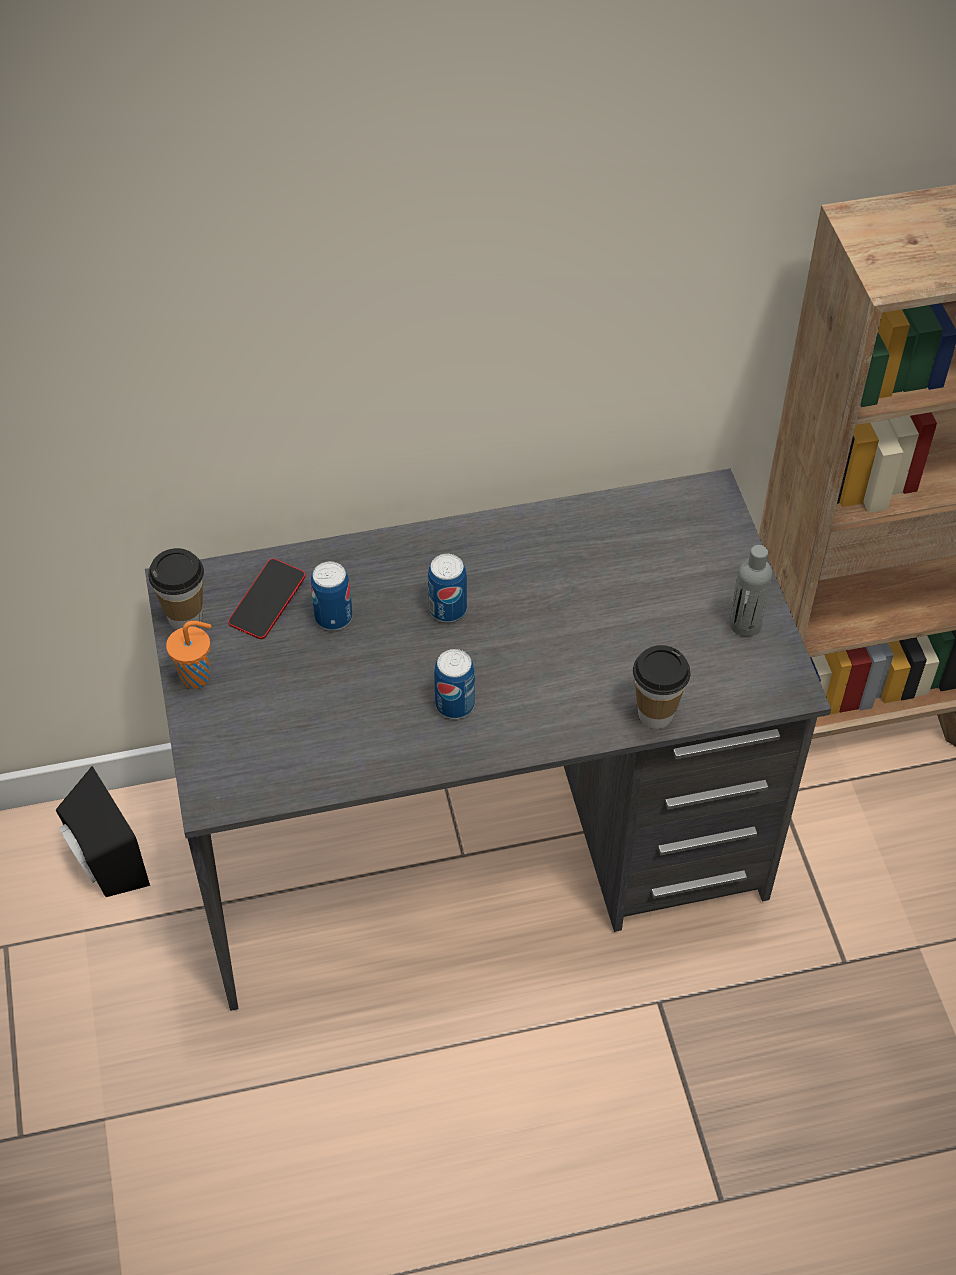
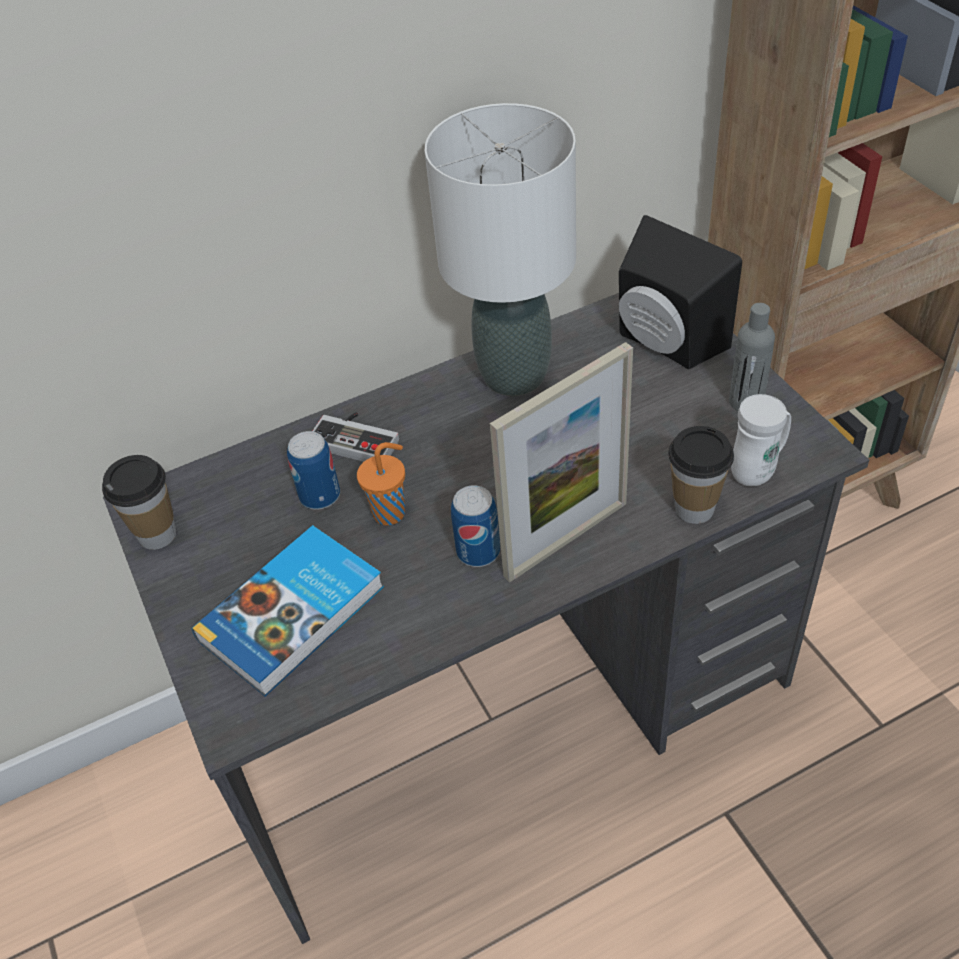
camera: 10 degrees left, 5 degrees down
(104, 864) = (138, 823): black speaker -> black speaker (664, 344)
(197, 676) = (184, 593): orange cup -> orange cup (391, 512)
(267, 603) = (245, 499): phone -> none
(285, 719) = (295, 614): none -> book
(382, 570) = (358, 438): none -> game controller
(447, 609) = (439, 459): can -> none
(534, 713) = (566, 539): none -> picture frame
(543, 541) = (514, 374): none -> white table lamp
(727, 692) = (758, 469): none -> white mug

